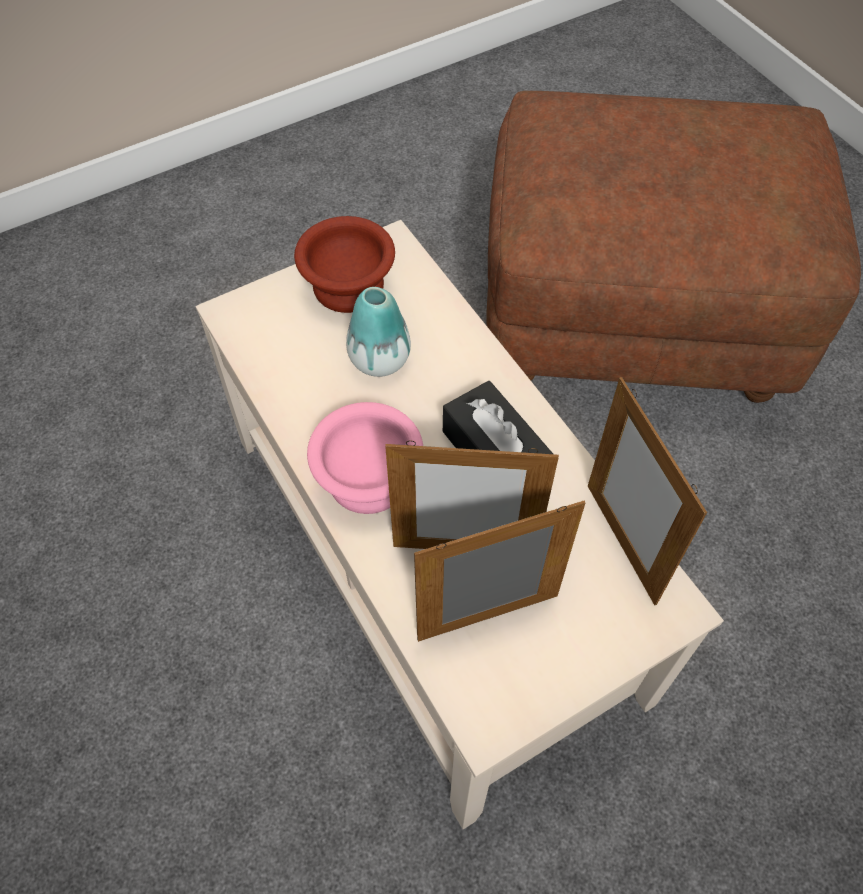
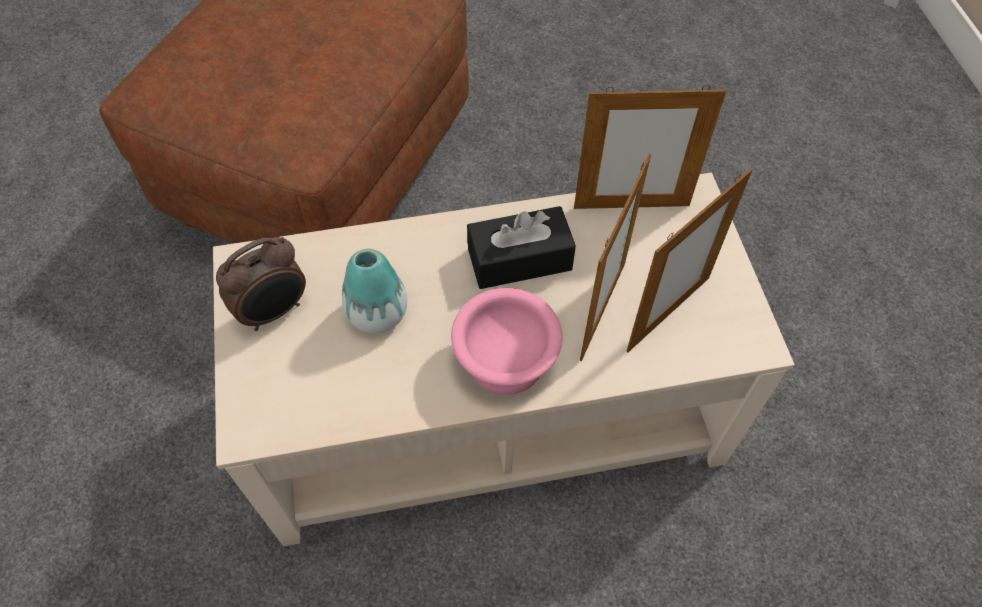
camera: 70 degrees left, 0 degrees up
(351, 286) = (274, 311): brown bowl -> alarm clock
(488, 617) = (668, 313): picture frame -> picture frame turned 135 degrees counterclockwise

